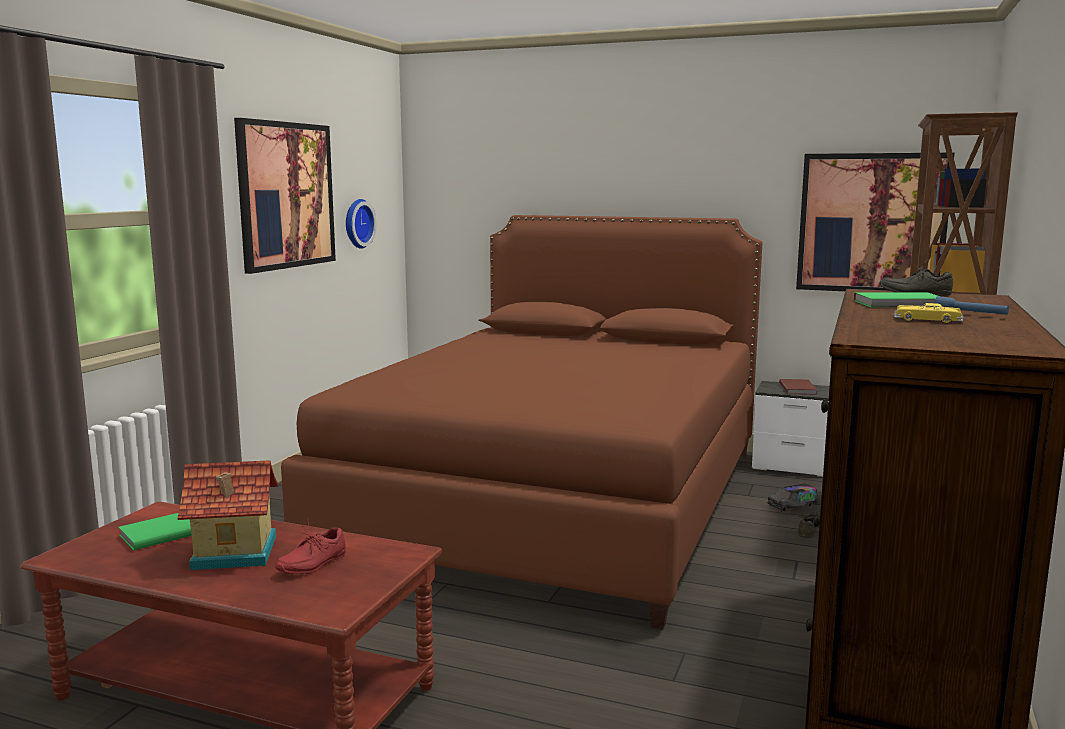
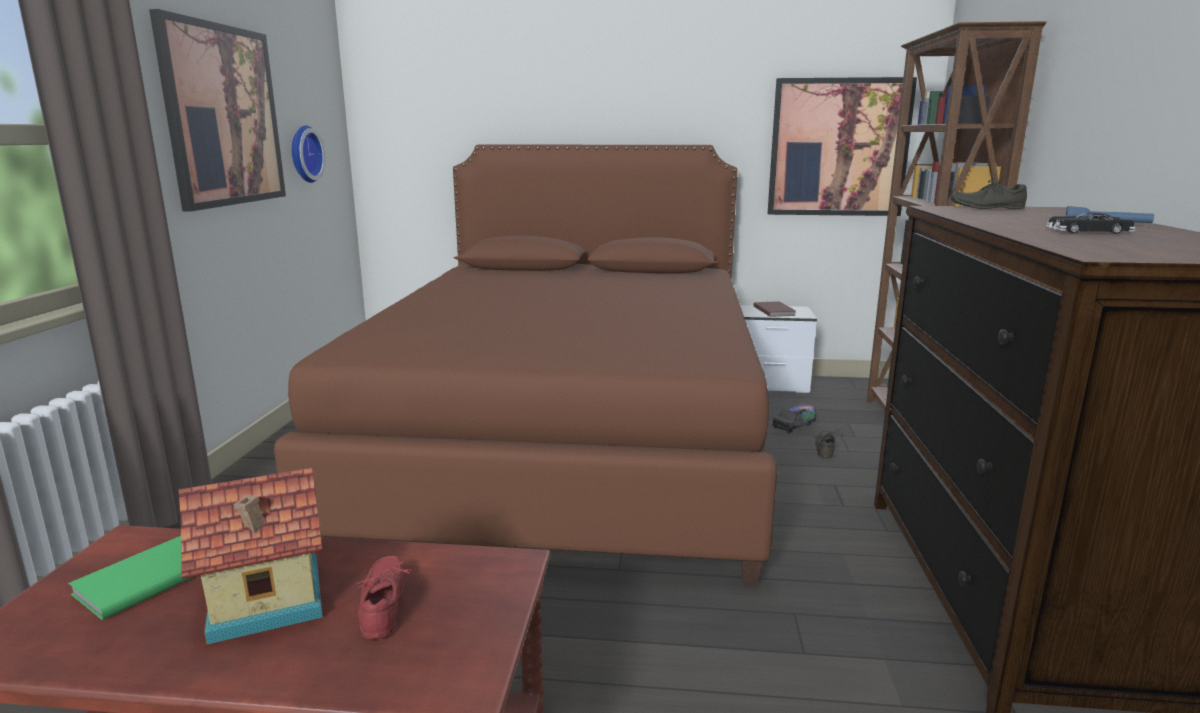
camera: 15 degrees left, 5 degrees up
(310, 564) = (387, 604): red shoe -> red shoe turned 150 degrees clockwise
(900, 304) = (1009, 217): green book -> none
(927, 320) = (1088, 232): yellow toy car -> black toy car

